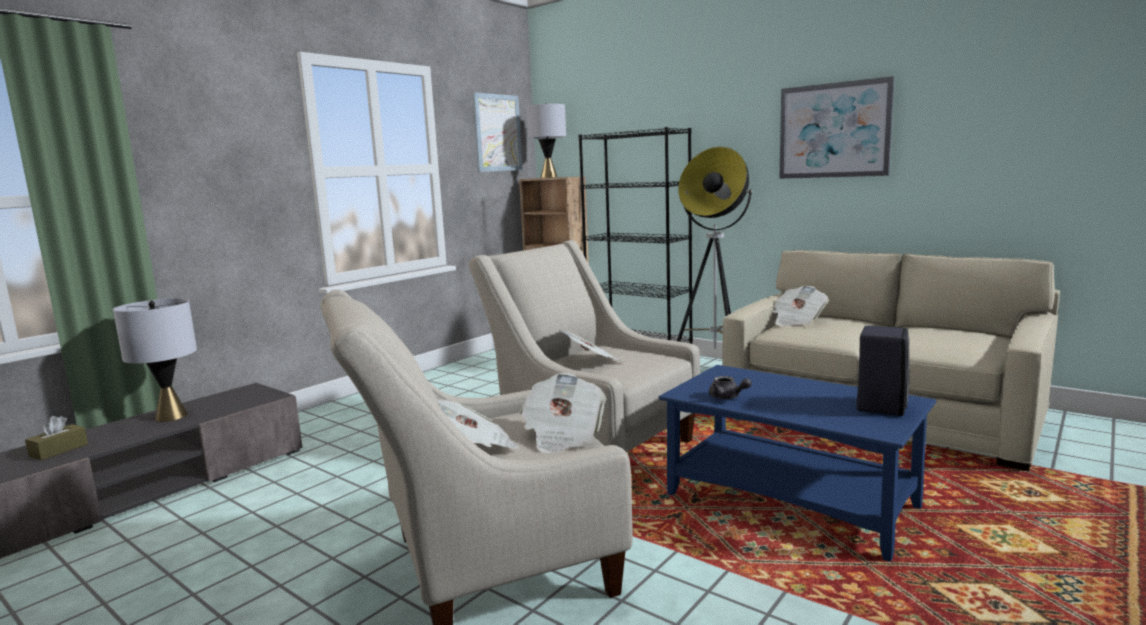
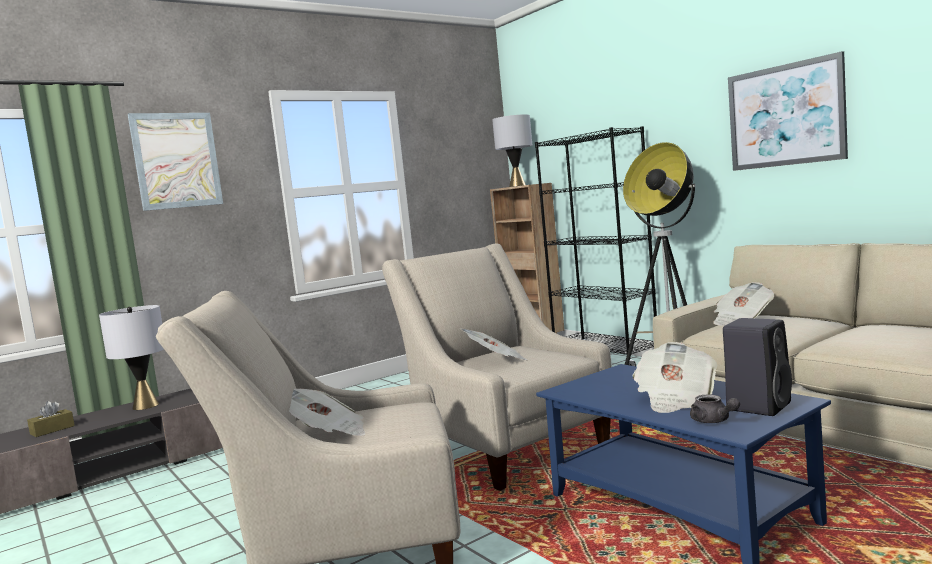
camera: 15 degrees right, 5 degrees down
(497, 133) = (466, 147): picture -> picture (176, 160)
(563, 435) = (412, 425): newspaper -> newspaper (675, 399)
(727, 397) = (602, 395): grey teapot -> grey teapot (713, 421)

